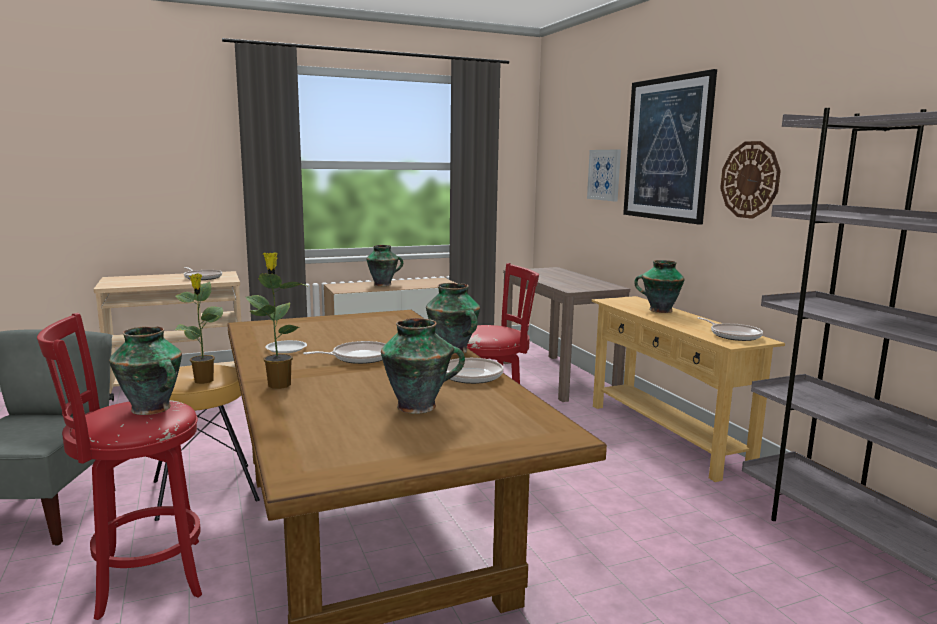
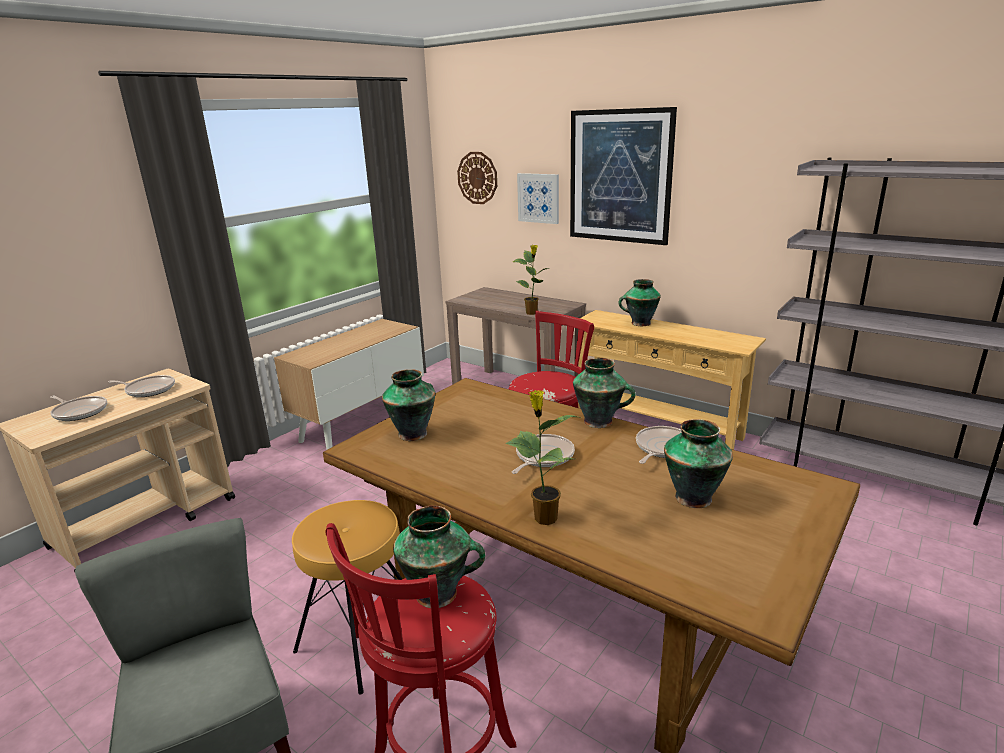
camera: 30 degrees left, 10 degrees up
(204, 381) = (372, 531): potted plant -> potted plant (532, 313)
(286, 349) = (460, 469): white plate -> none
(383, 284) = (340, 343): vase -> vase (414, 433)
(733, 335) = (727, 339): frying pan -> frying pan (79, 412)
(750, 180) = (719, 207): wall clock -> wall clock (477, 178)

